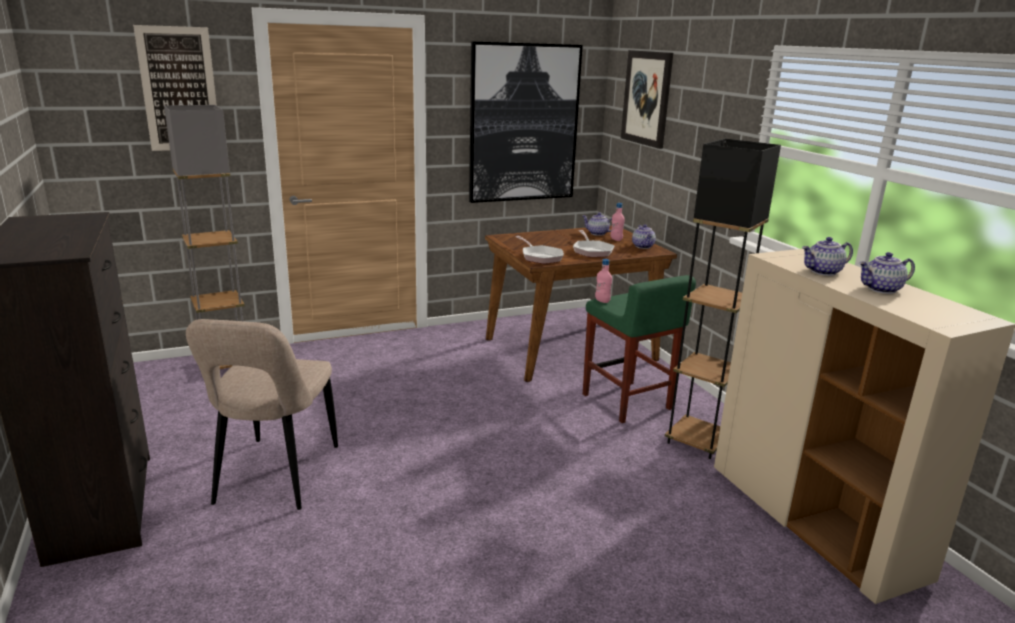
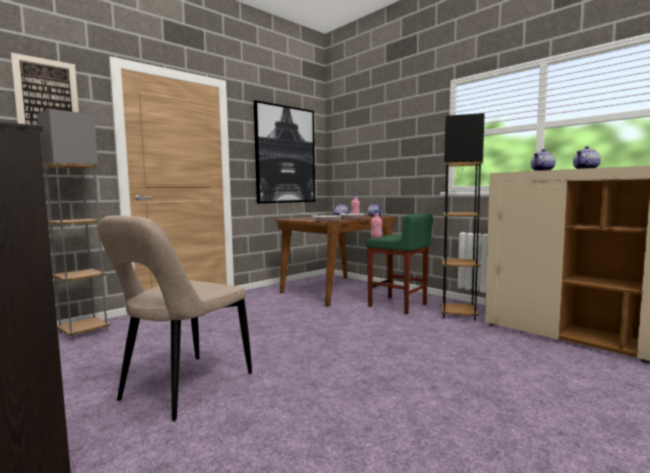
camera: 20 degrees left, 15 degrees down
(275, 478) = (182, 389): beige chair -> beige chair turned 45 degrees clockwise
(647, 98) = (359, 134): picture -> none

